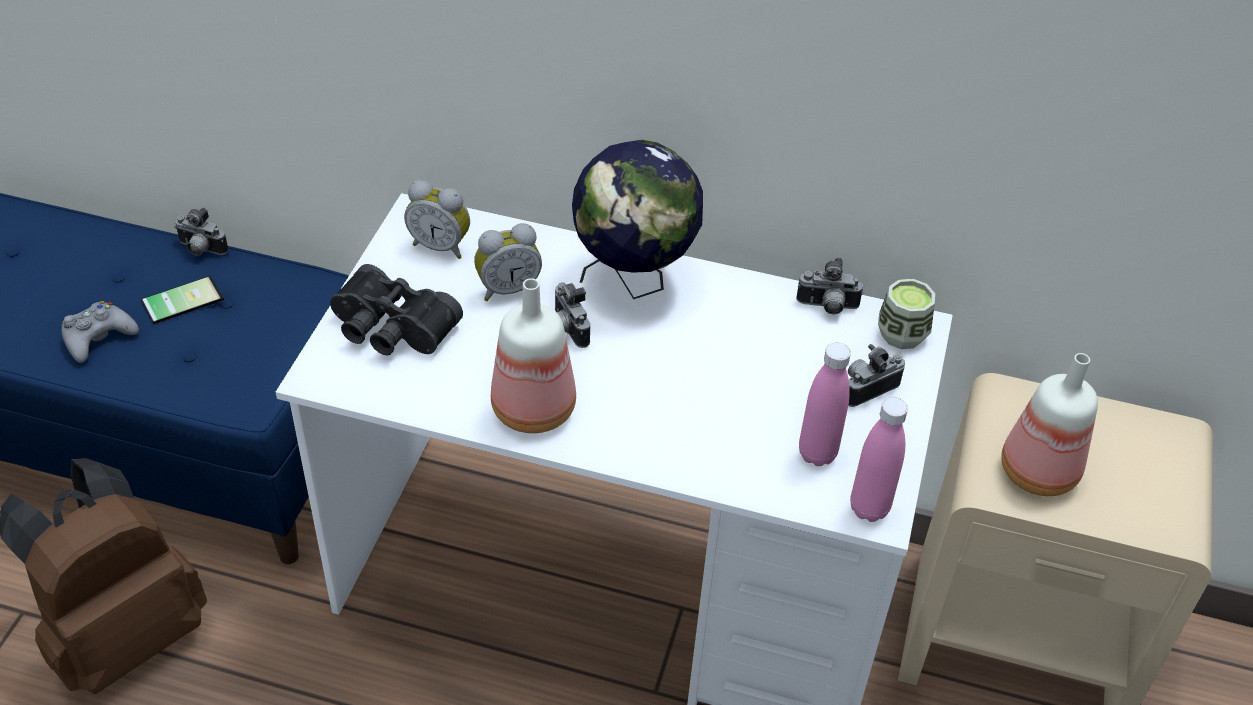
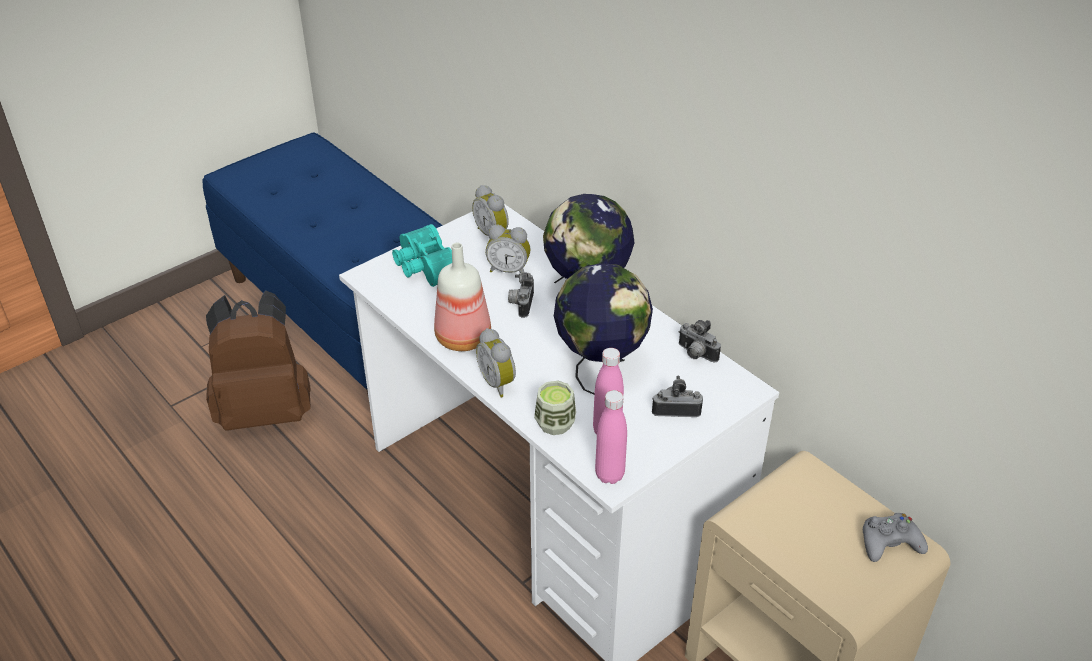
camera: 35 degrees right, 5 degrees down
(98, 337) = (317, 231): grey game controller -> grey game controller (889, 543)
(181, 297) = (374, 227): phone -> none
(201, 250) = (405, 206): camera -> none
(390, 330) = (425, 267): black binoculars -> turquoise binoculars
(634, 450) = (499, 383): none -> alarm clock
(737, 374) = (600, 368): none -> globe
(902, 334) = (731, 389): cup -> cup (555, 423)
(1035, 473) = (779, 522): bottle -> none

